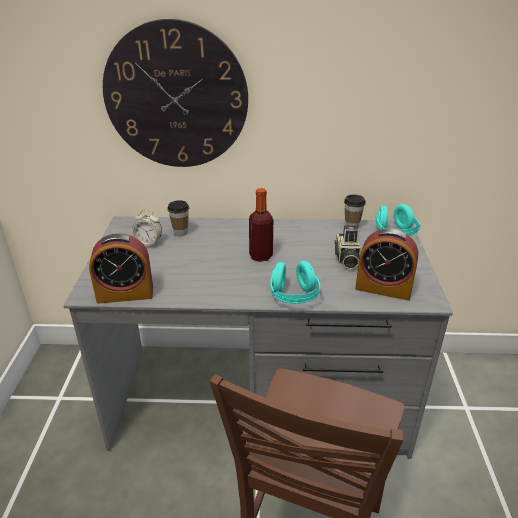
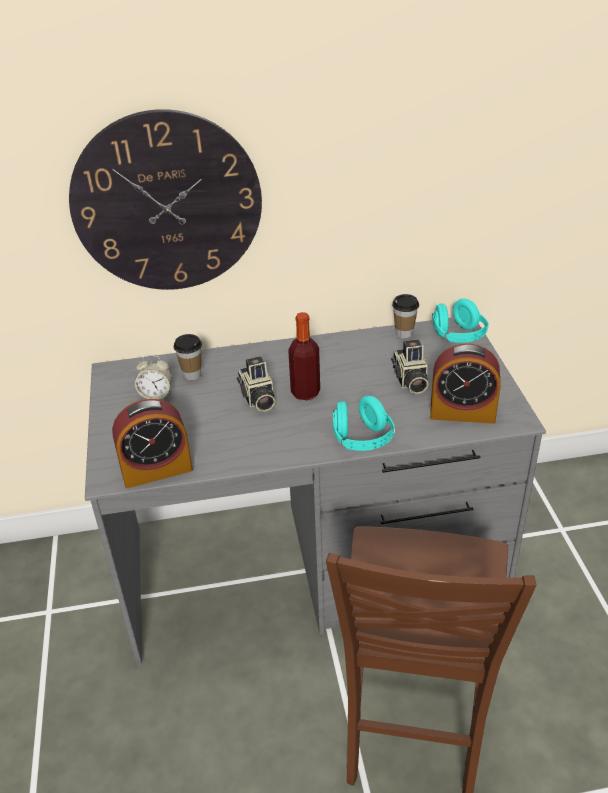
camera: 10 degrees left, 5 degrees up
(222, 255) = (257, 399): none -> camera

